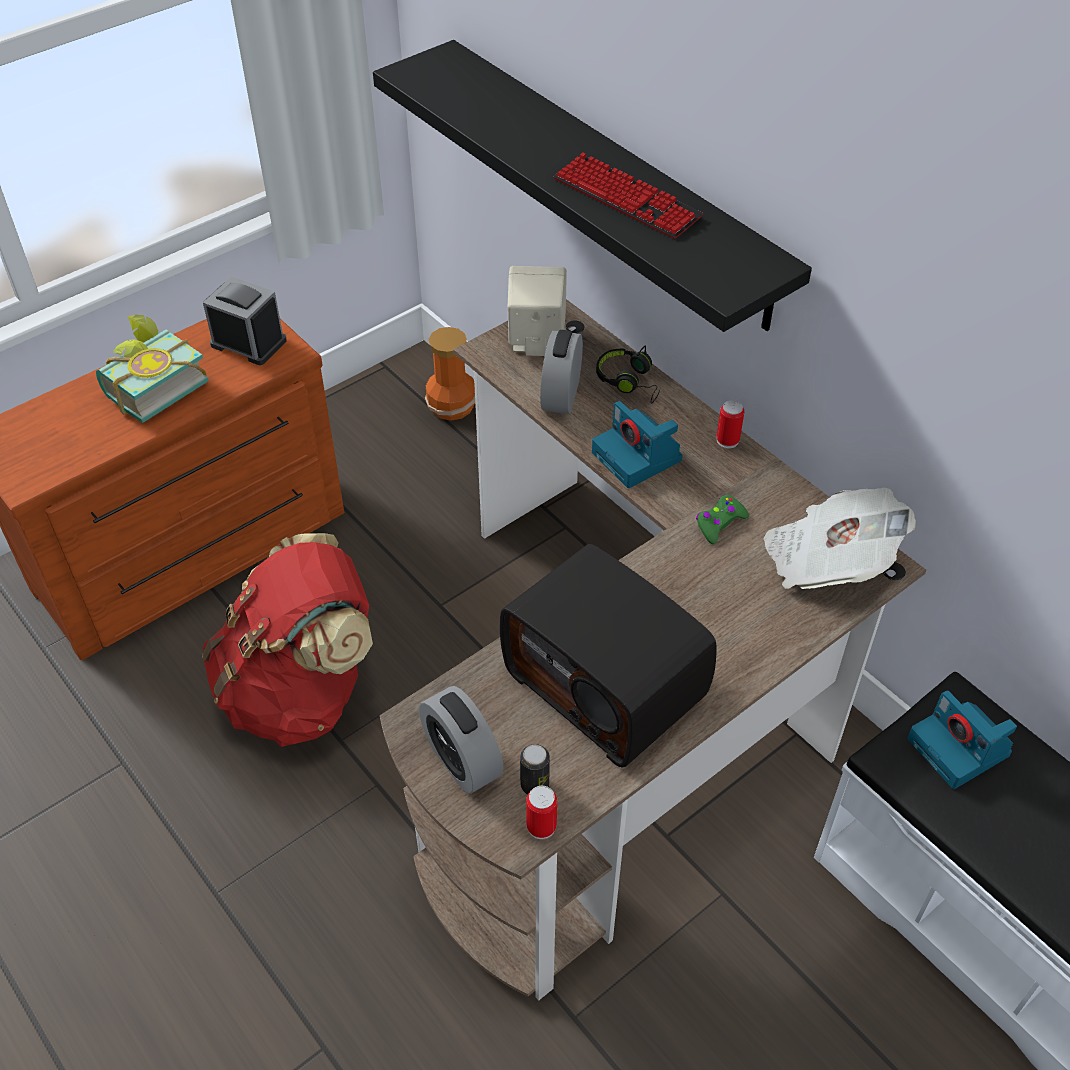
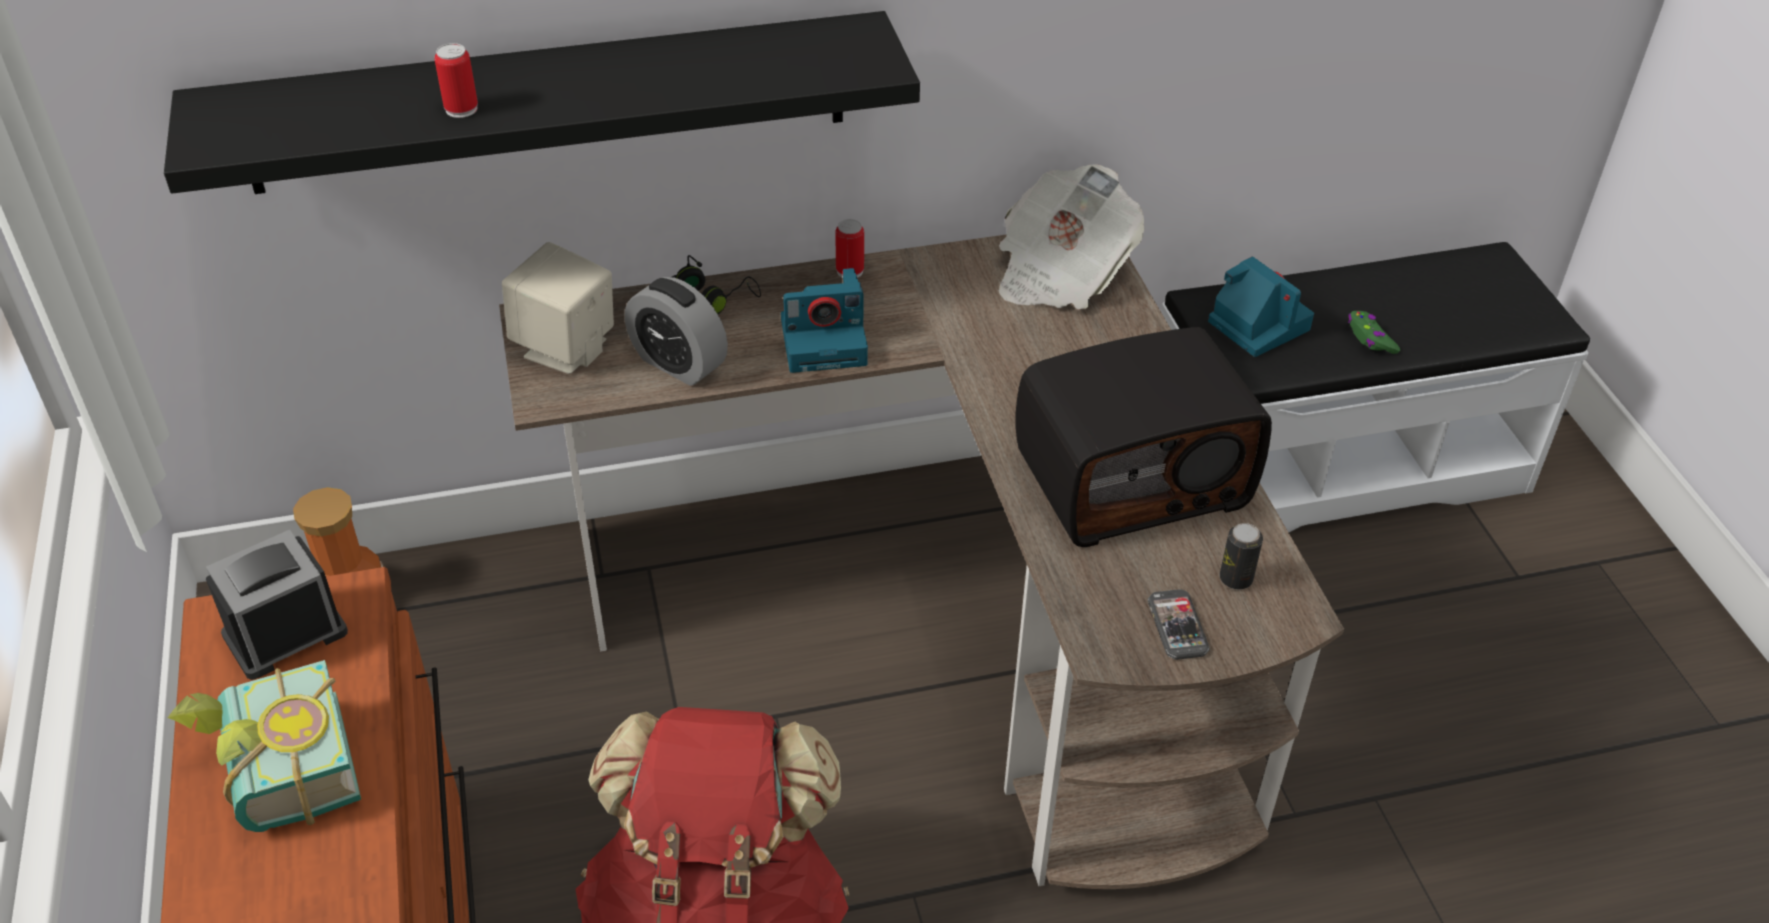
camera: 65 degrees left, 5 degrees down
(462, 760) = (1177, 626): alarm clock -> phone
(541, 826) = (1290, 591): can -> can (461, 109)
(626, 199) = (663, 74): keyboard -> none
(719, 523) = (963, 321): green game controller -> green game controller (1370, 338)
(960, 748) = (1256, 324): camera -> camera turned 120 degrees counterclockwise

